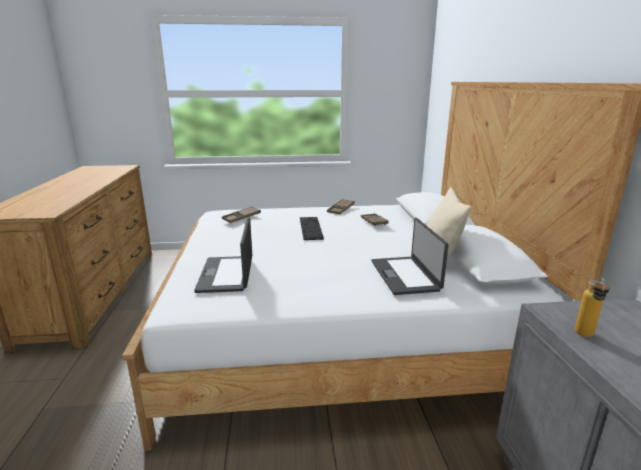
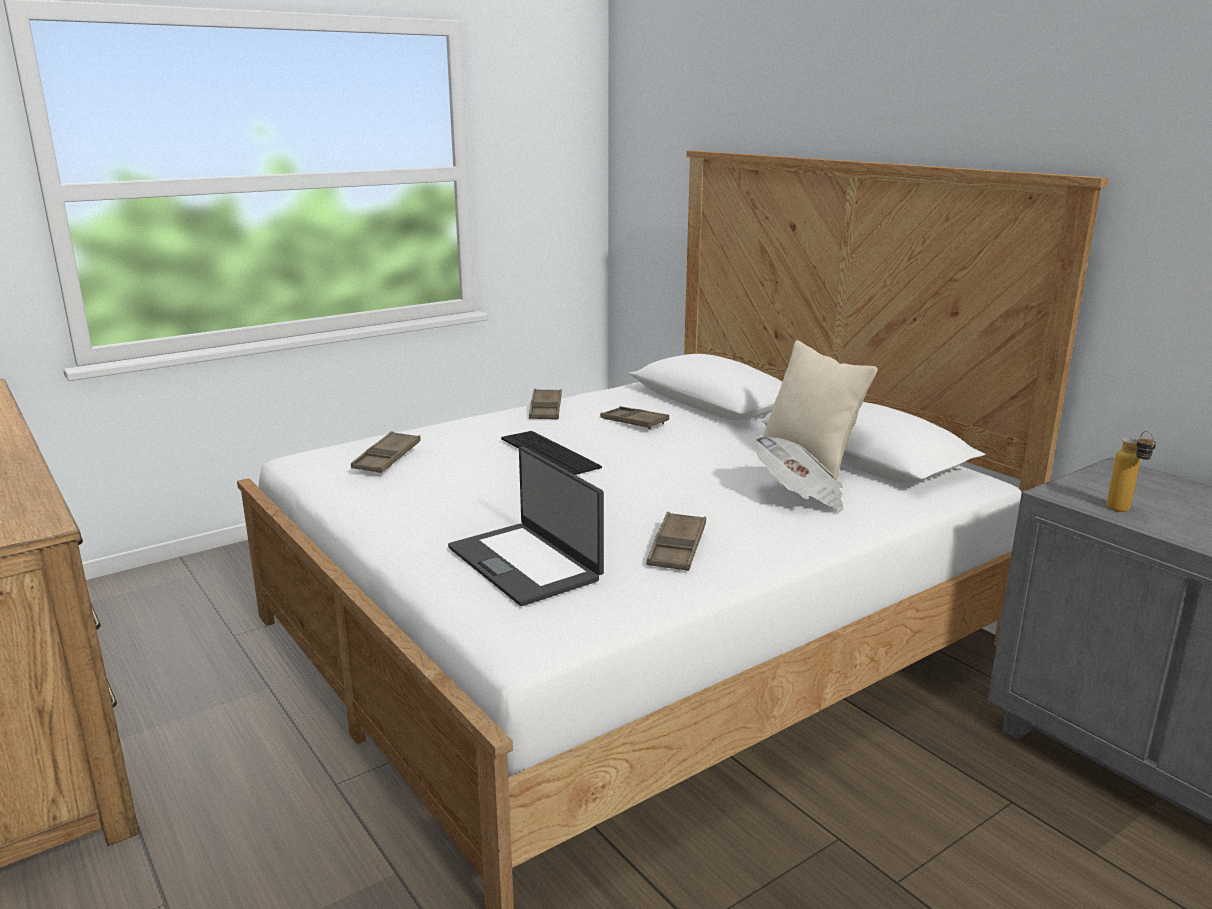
camera: 30 degrees left, 0 degrees up
(302, 285) = (677, 548): none -> brown tray
(405, 275) = (800, 496): laptop -> newspaper

